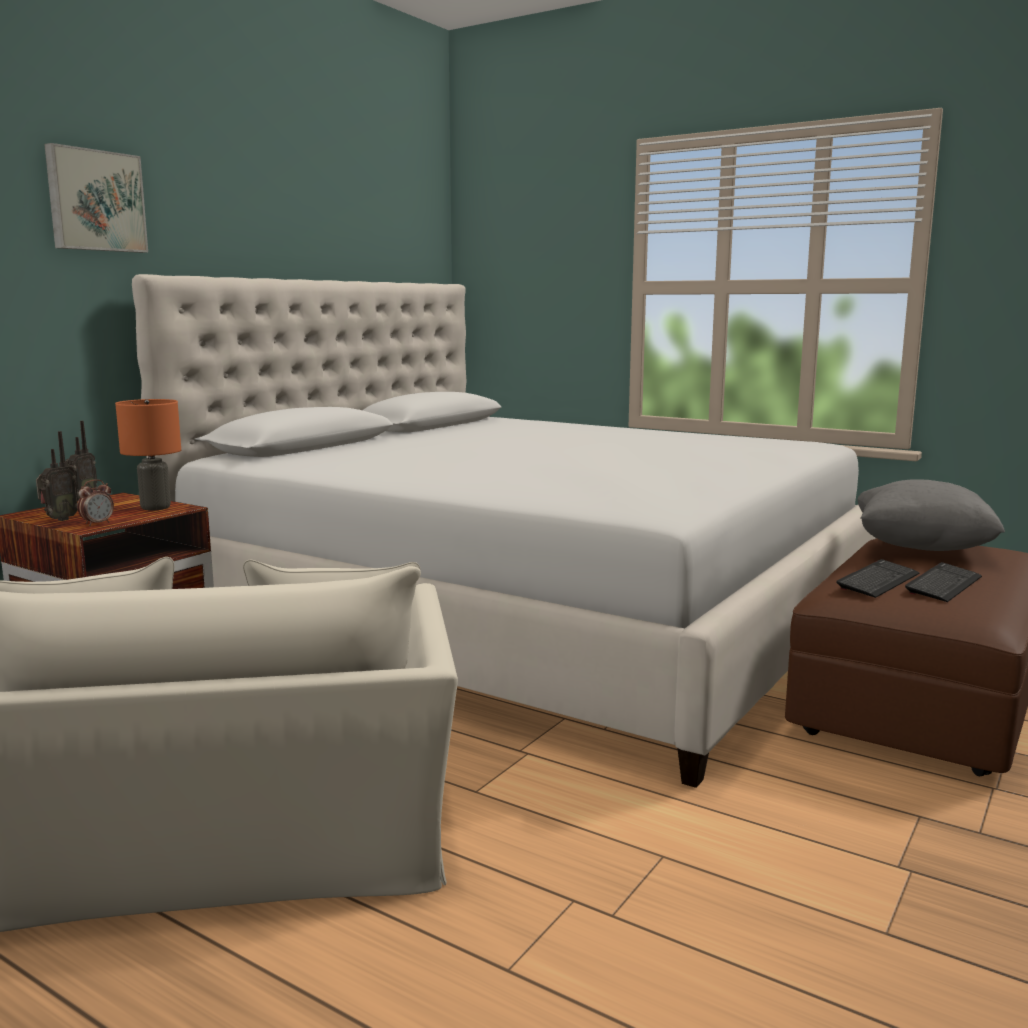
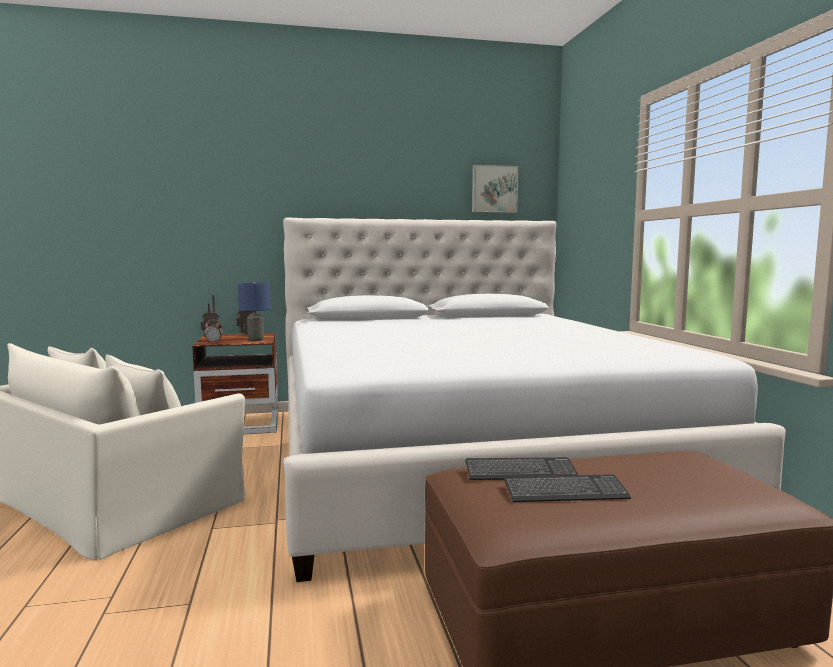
camera: 45 degrees right, 5 degrees down
(95, 201) = (272, 181): picture -> picture (494, 189)
(156, 507) = (256, 340): orange table lamp -> blue table lamp
(921, 548) = (667, 465): grey pillow -> none

